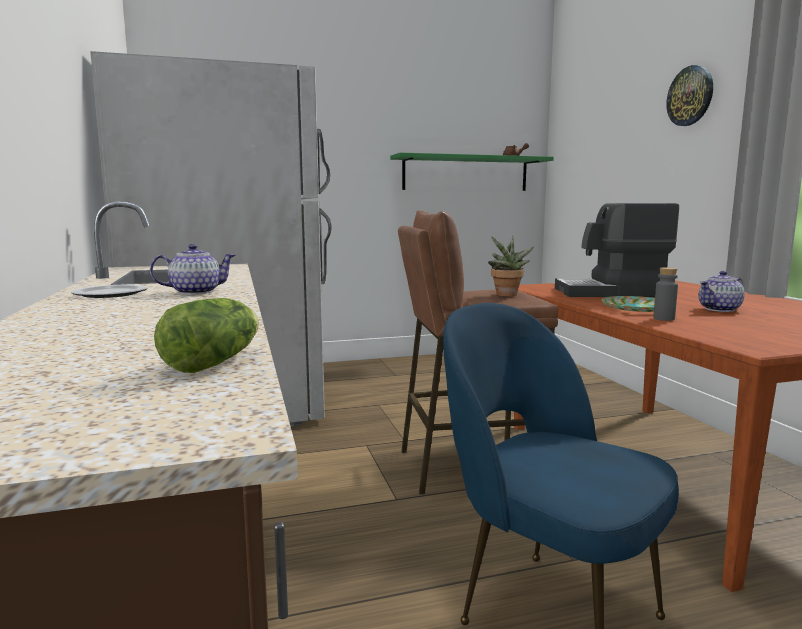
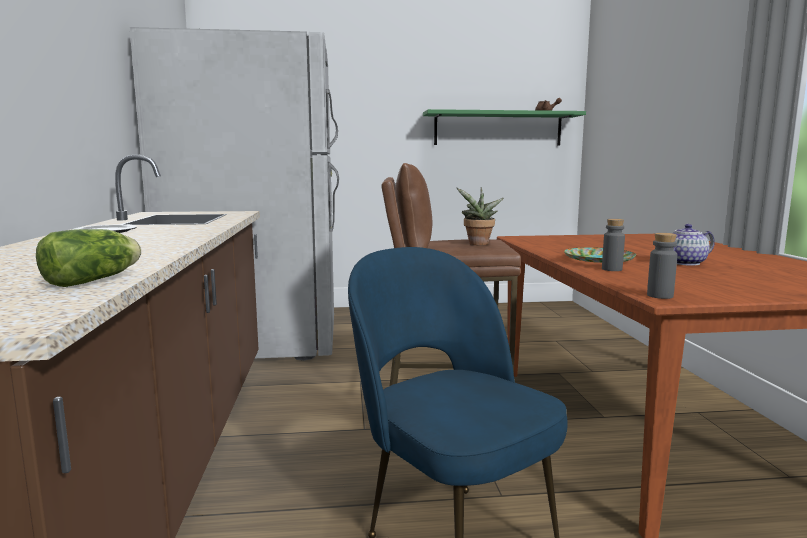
camera: 10 degrees right, 0 degrees up
(195, 292) = (173, 232): teapot -> none
(611, 293) = (595, 245): coffee machine -> none
(690, 96) = (704, 46): wall clock -> none
(748, 346) = (660, 296): none -> grey bottle

